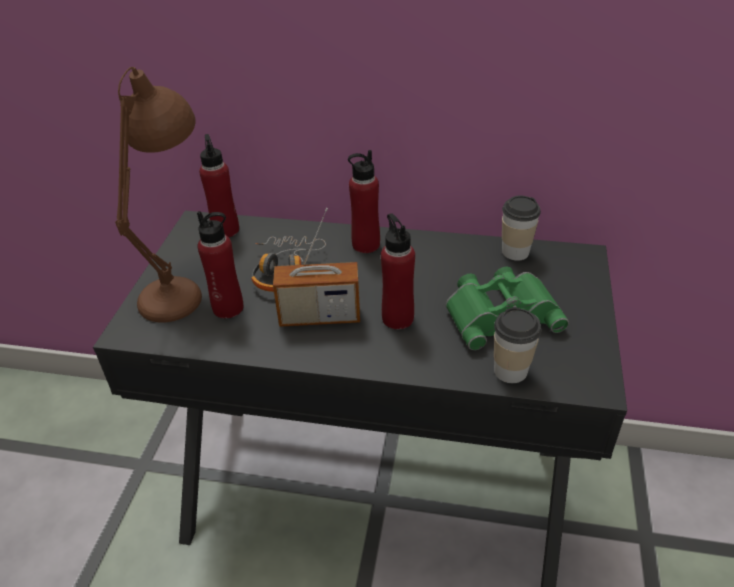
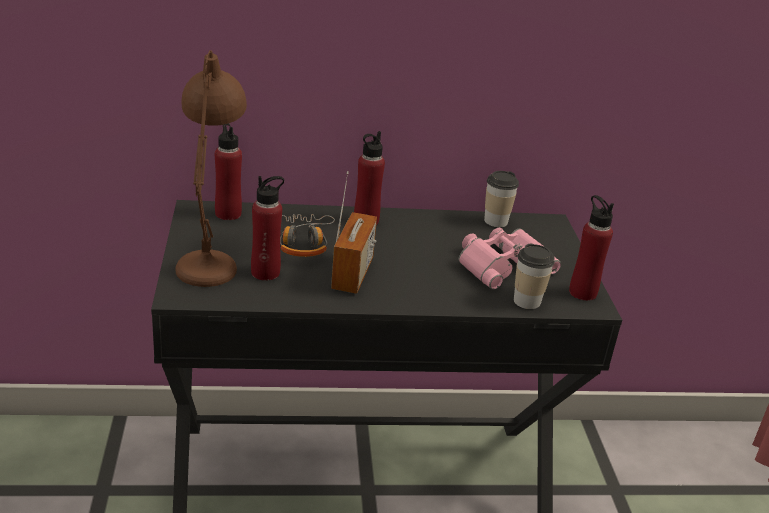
camera: 20 degrees left, 10 degrees down
(320, 316) = (352, 274): radio -> radio turned 60 degrees counterclockwise
(397, 318) = (420, 272): red bottle -> red bottle (582, 292)
(500, 312) = (502, 263): green binoculars -> pink binoculars

